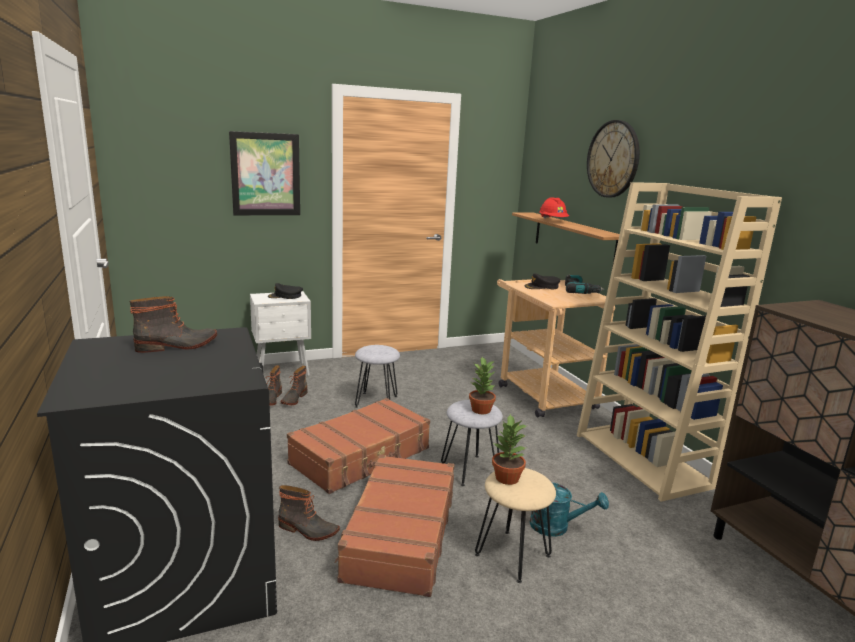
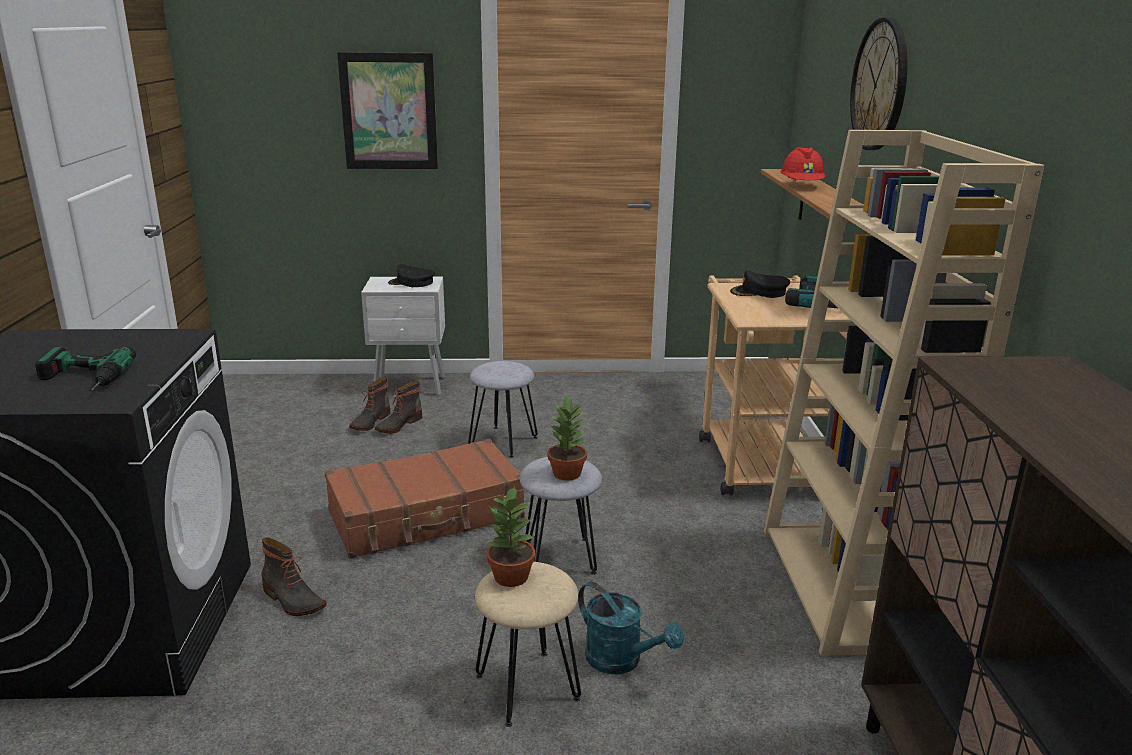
camera: 20 degrees right, 5 degrees up
(177, 346) = (104, 347): boot -> none
(192, 370) = (80, 380): none -> power drill
(399, 535) = (398, 629): brown suitcase -> none

